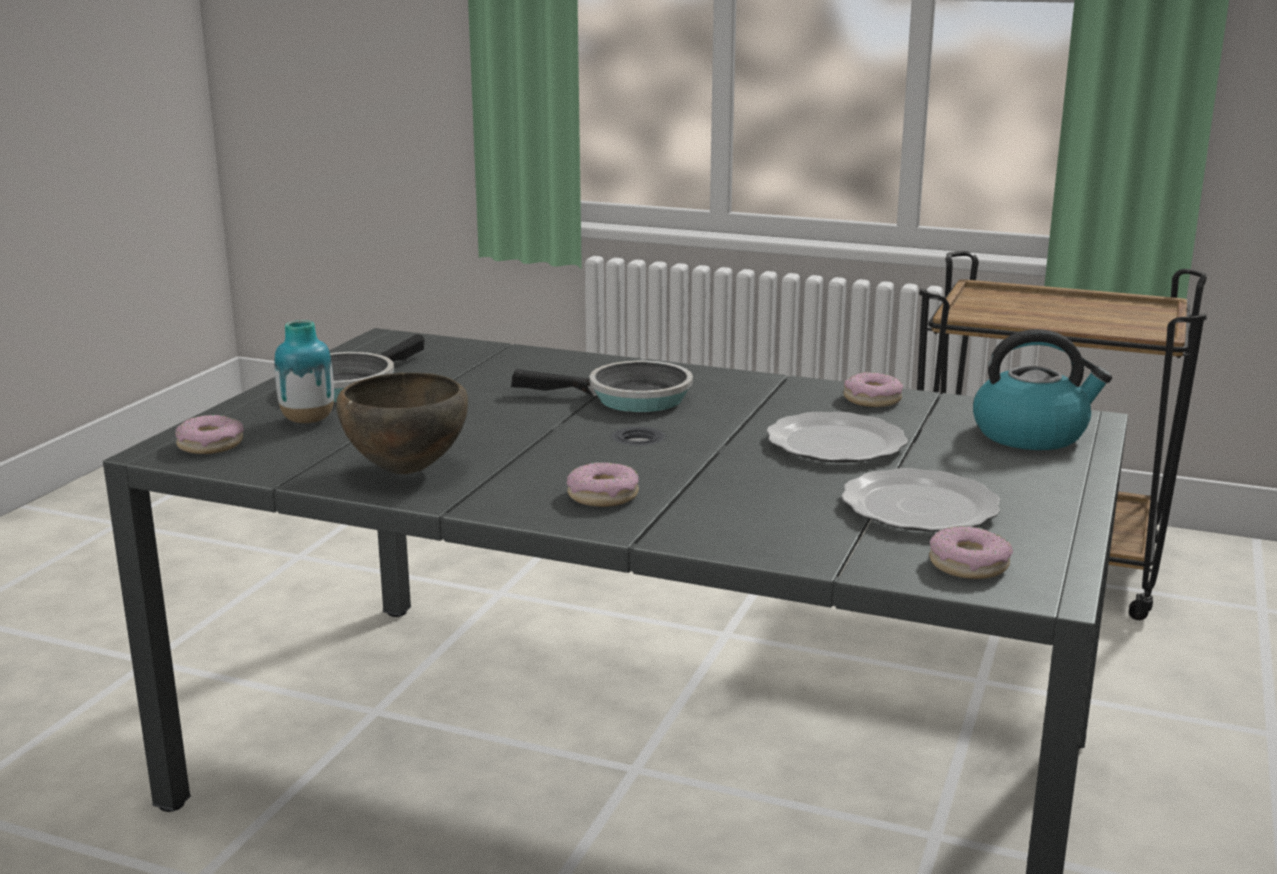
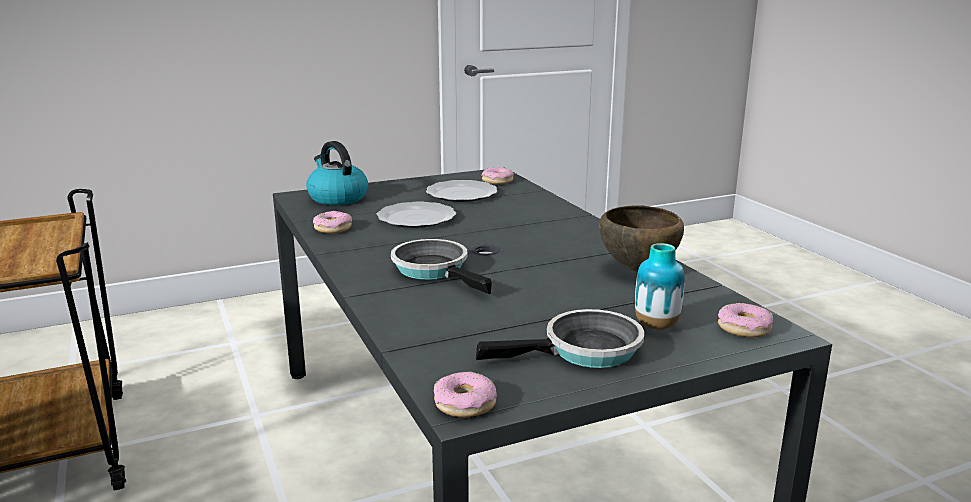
camera: 135 degrees left, 0 degrees up
(603, 496) = (565, 231): donut -> donut (465, 403)

